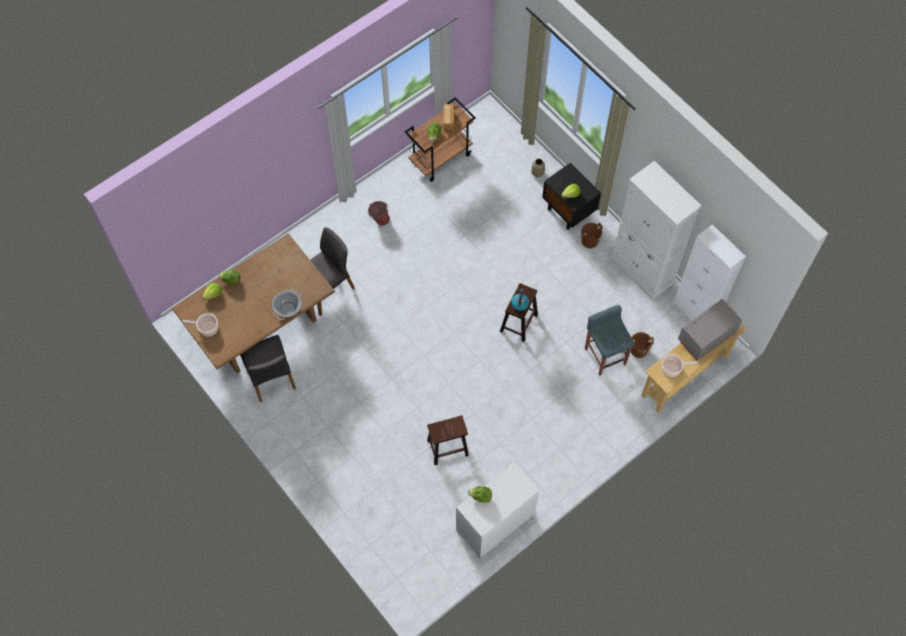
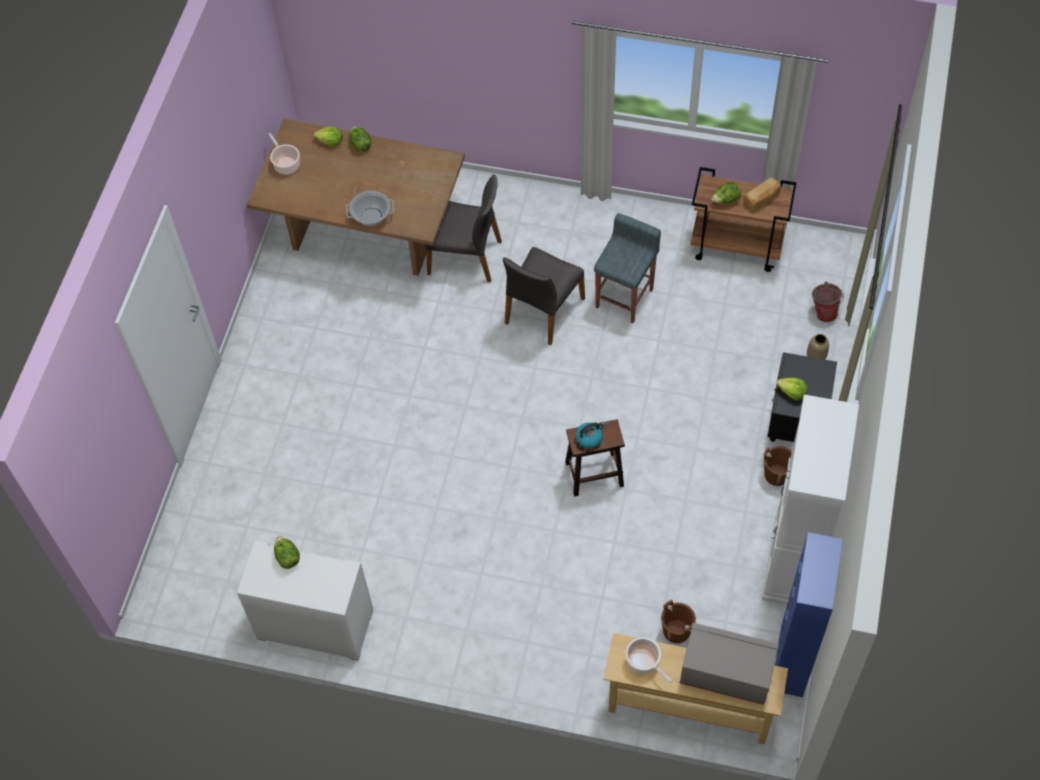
camera: 55 degrees right, 5 degrees down
(270, 376) = (315, 281): grey chair -> grey chair (543, 311)
(379, 219) = (598, 245): bucket -> bucket (824, 311)
(447, 448) = (369, 510): brown stool -> none
(605, 355) = (634, 597): grey stool -> grey stool (625, 297)
(695, 311) = (791, 661): white cabinet -> blue cabinet

